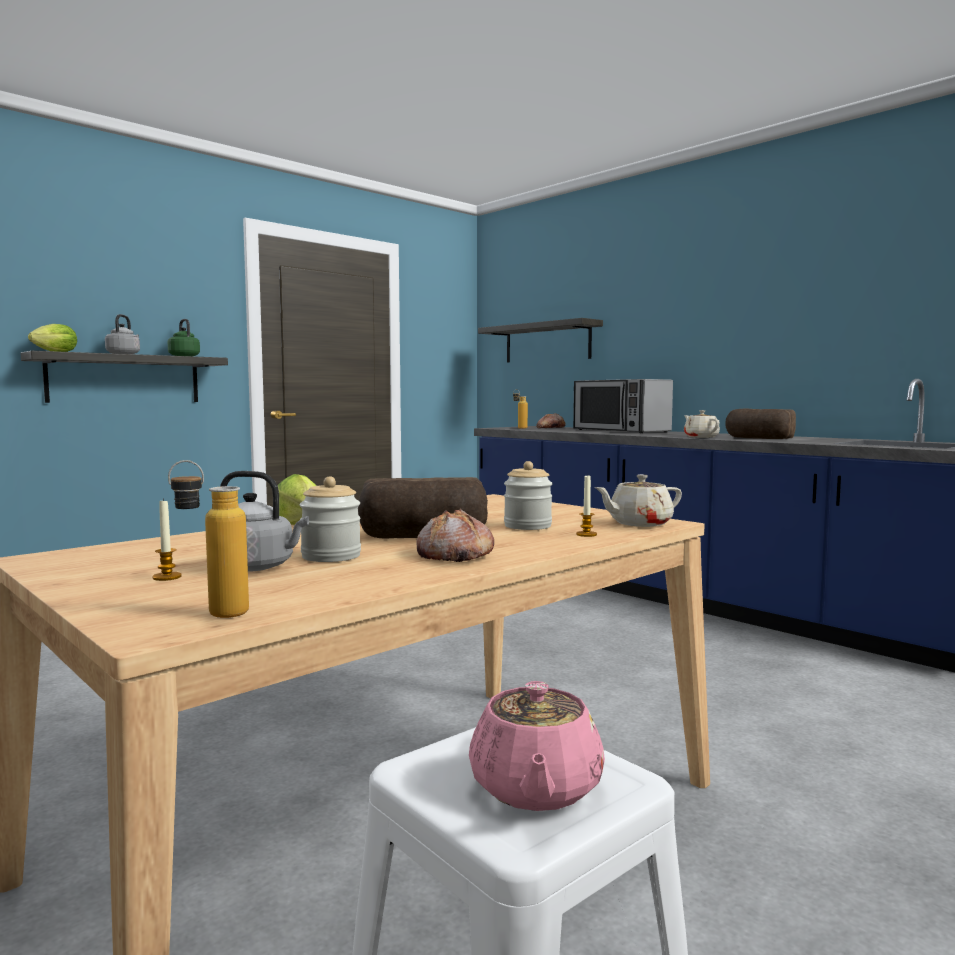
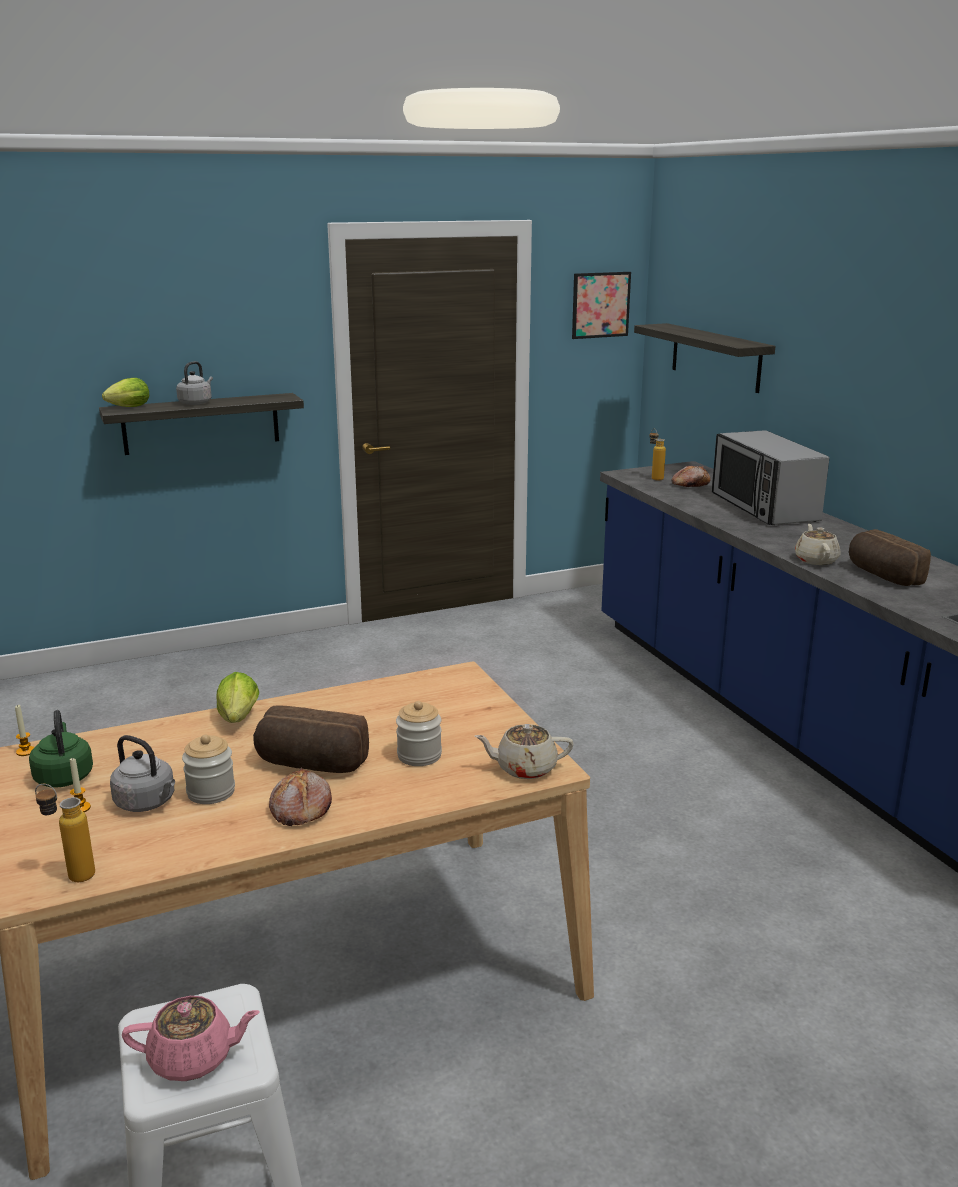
camera: 20 degrees right, 15 degrees up
(183, 356) = (258, 398): green kettle -> green kettle (64, 776)
(447, 317) = (600, 305): none -> picture
(535, 788) = (193, 1058): pink teapot -> pink teapot turned 120 degrees counterclockwise
(586, 534) = (449, 785): candle -> candle (25, 751)

